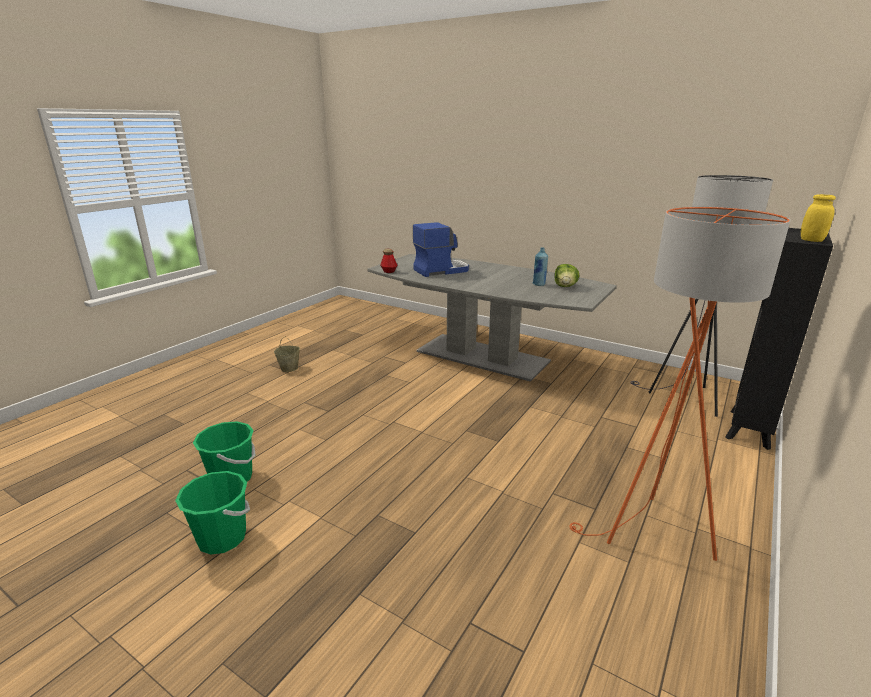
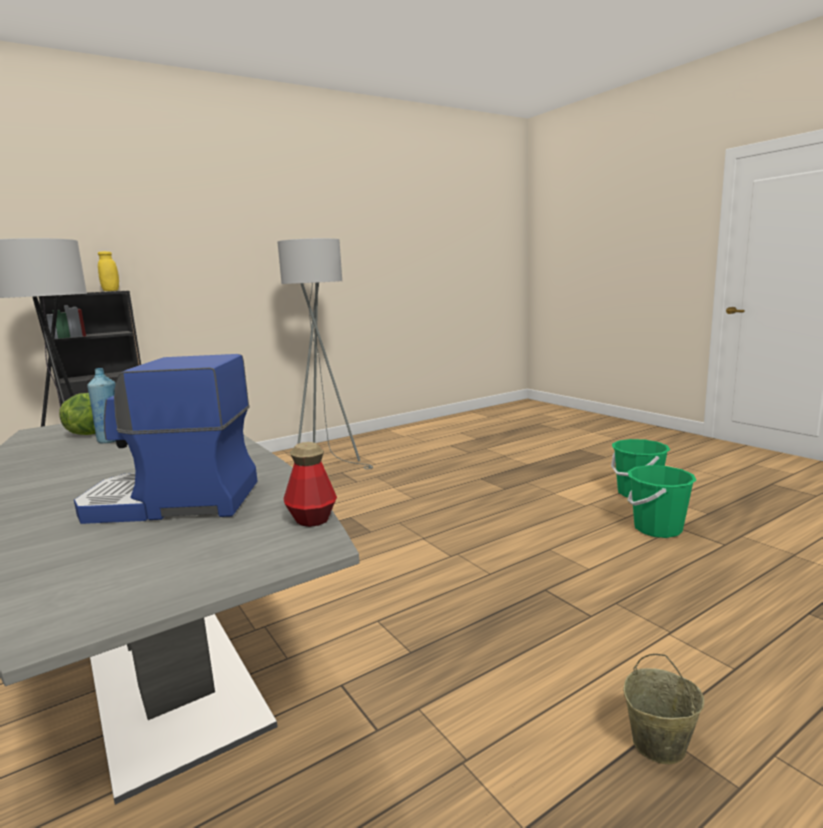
camera: 155 degrees left, 10 degrees down
(650, 535) = (328, 461): orange floor lamp -> grey floor lamp

